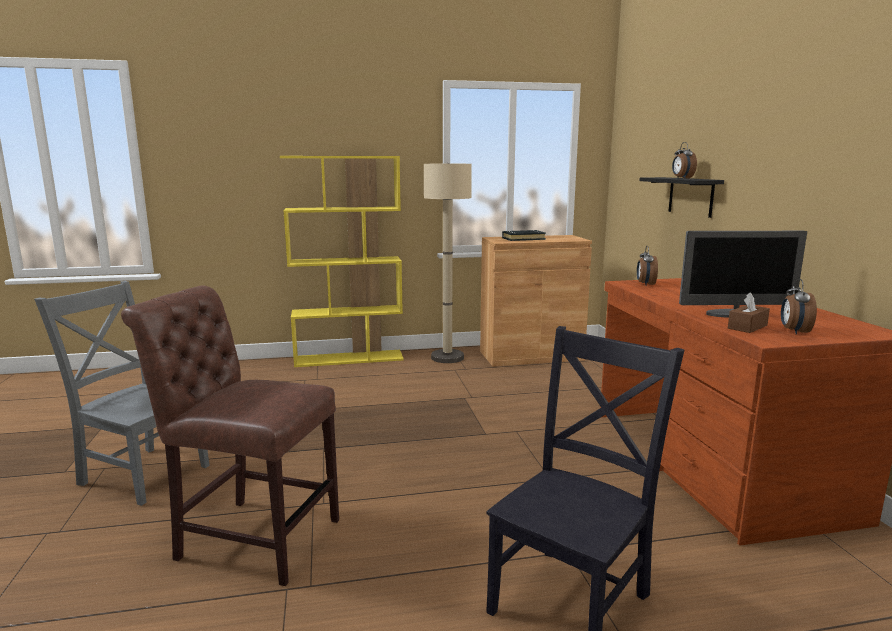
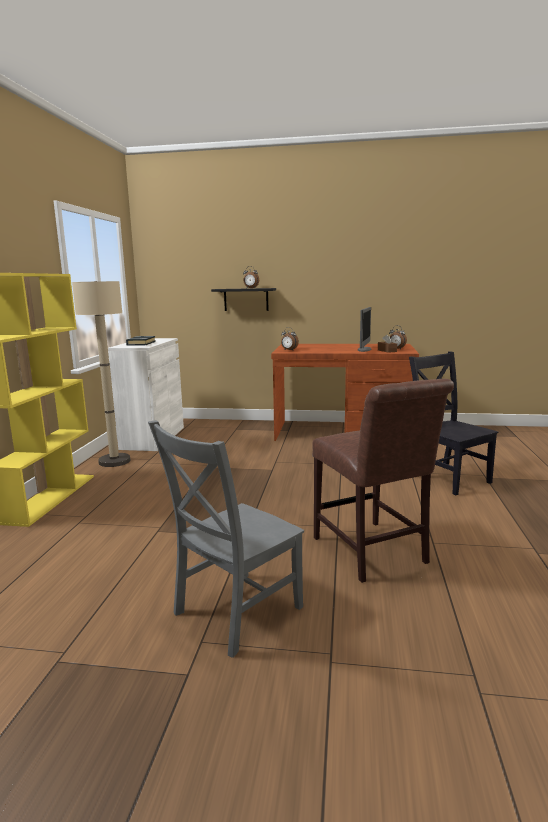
camera: 70 degrees left, 0 degrees up
(252, 536) = (372, 553): brown chair -> brown chair turned 60 degrees counterclockwise
(531, 355) = (153, 438): brown cabinet -> white cabinet

